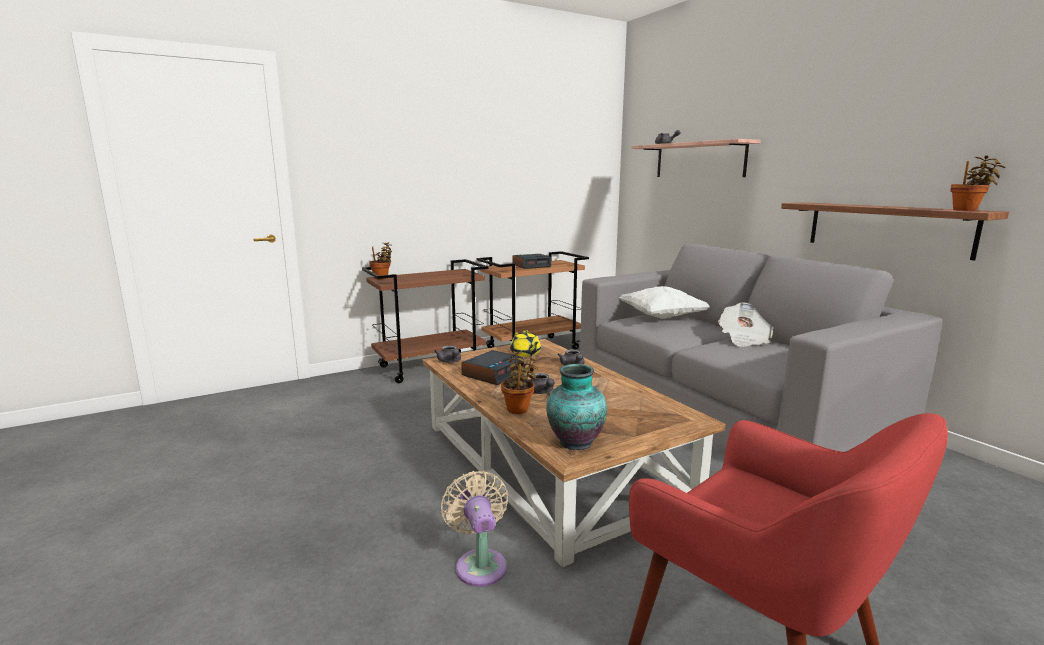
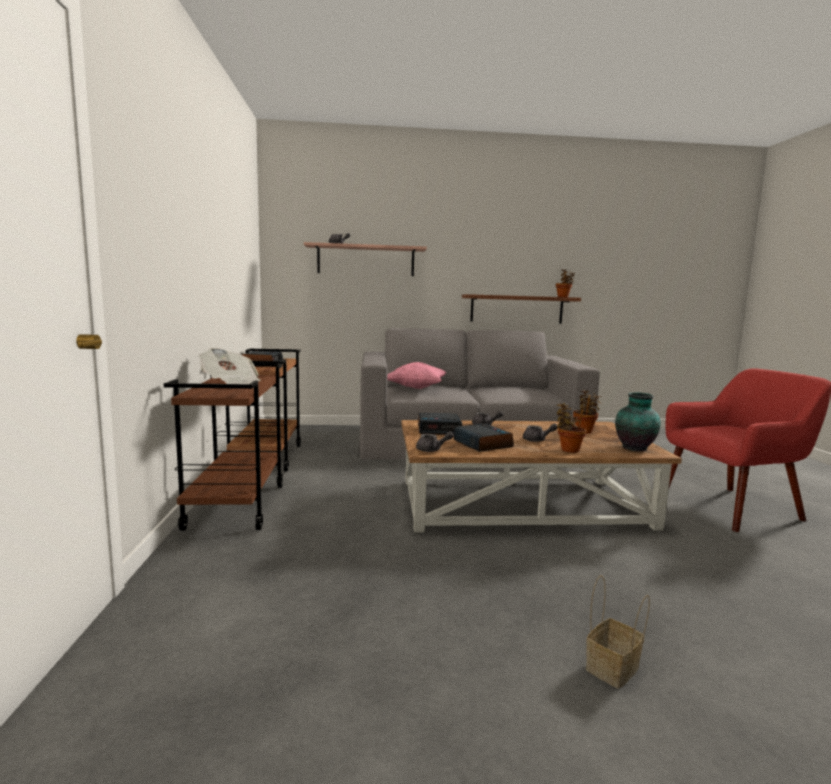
camera: 65 degrees left, 5 degrees down
(240, 541) = (612, 669): none -> basket
(382, 278) = (200, 394): potted plant -> potted plant (584, 431)
(480, 564) = (658, 554): beige fan -> none
(525, 354) = (439, 429): yellow teapot -> alarm clock
(661, 317) = (416, 388): white pillow -> pink pillow
(744, 339) = (491, 388): newspaper -> newspaper (230, 384)

